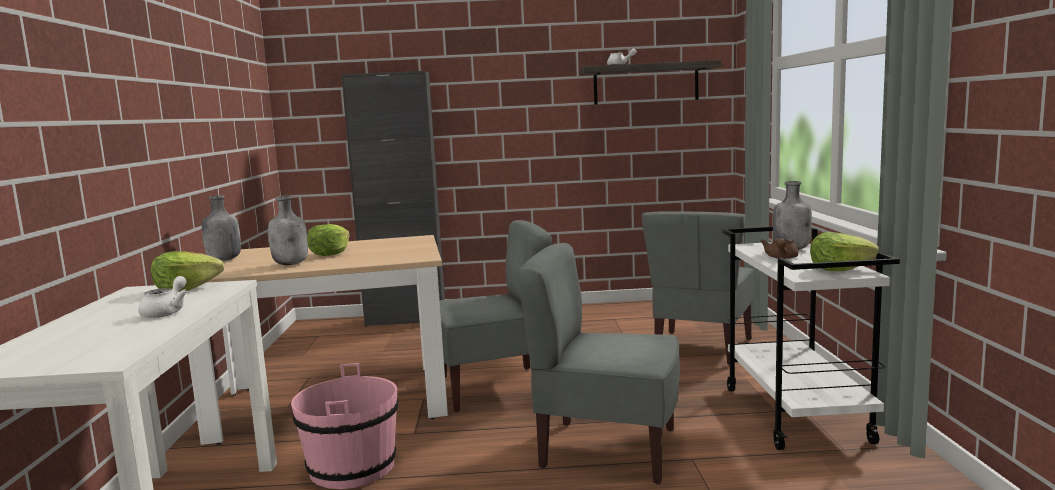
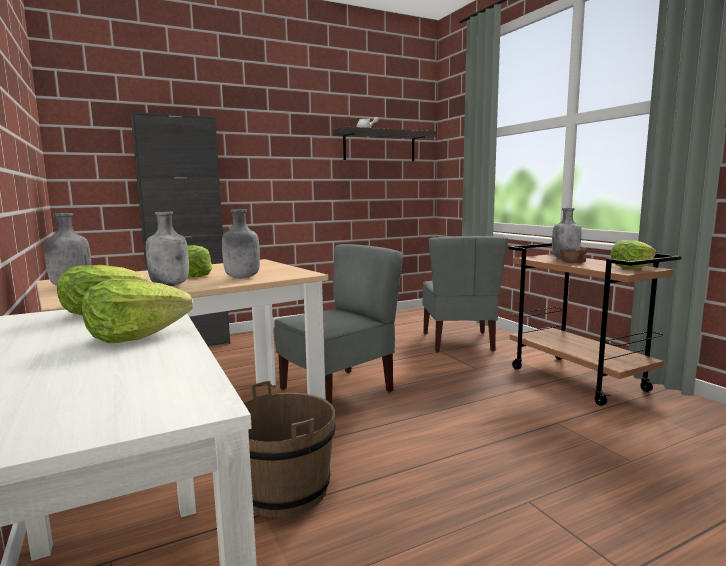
camera: 25 degrees left, 0 degrees up
(167, 312) = (136, 336): white teapot -> lettuce
(352, 467) = (284, 490): pink bucket -> brown bucket
(361, 259) = (242, 277): none -> grey bottle
(607, 449) = (490, 427): grey chair -> none
(797, 415) = (579, 379): white cart -> brown cart

